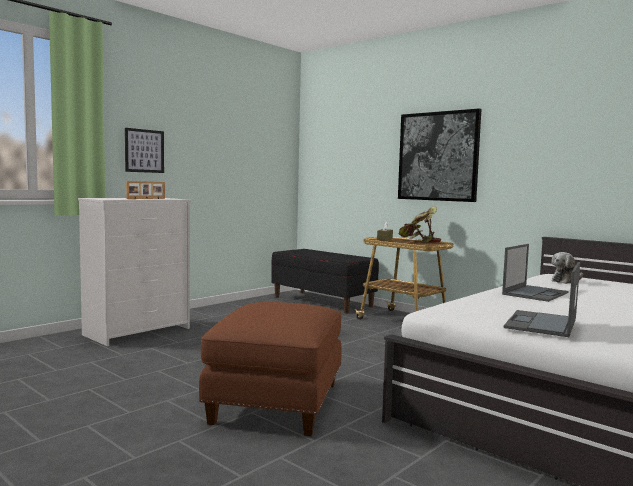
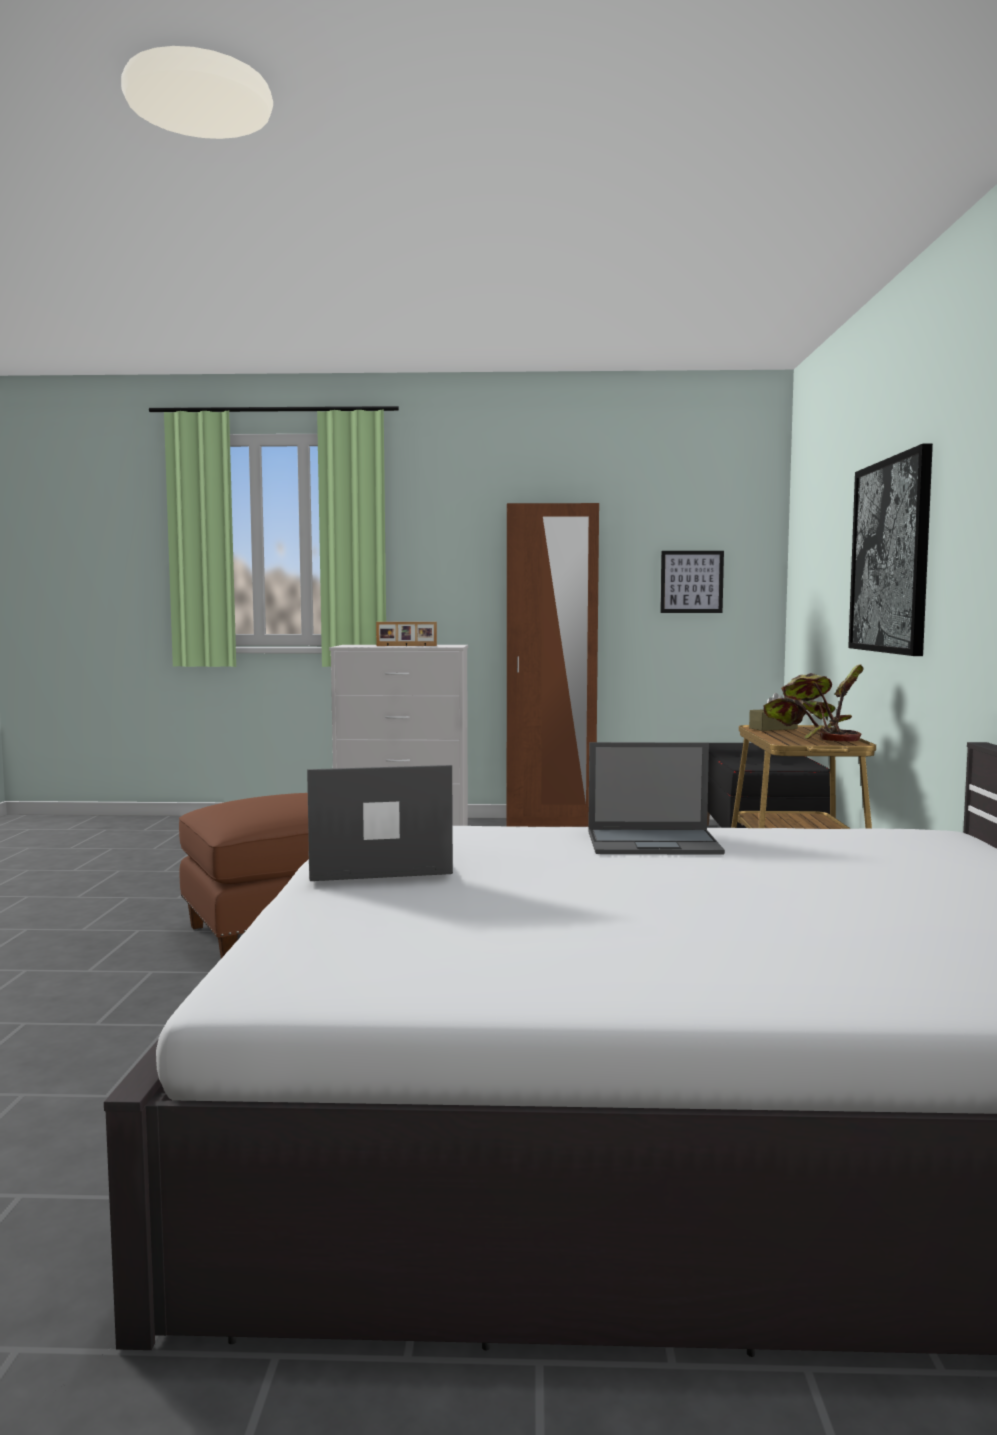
camera: 50 degrees right, 0 degrees up
(144, 151) = (460, 577): picture -> picture (691, 582)
(207, 310) = (550, 824): none -> brown wardrobe
(566, 281) = (876, 844): plush toy -> none

